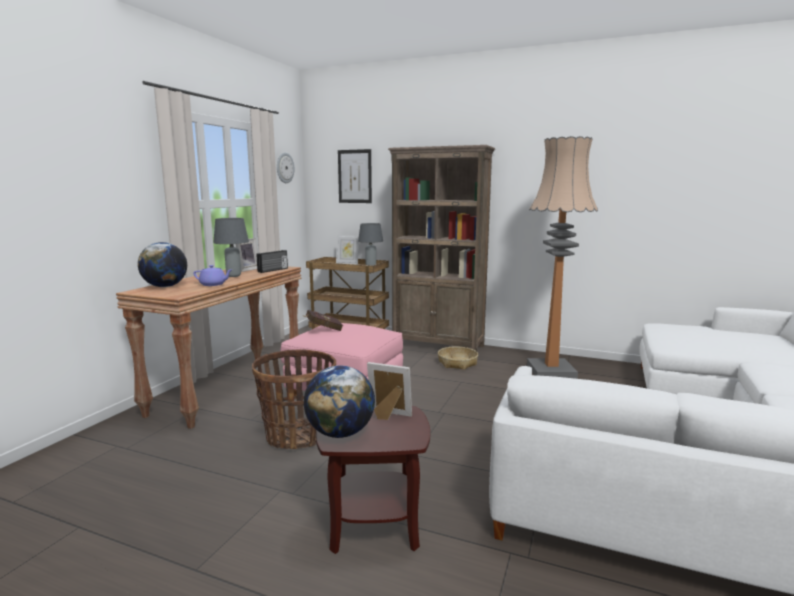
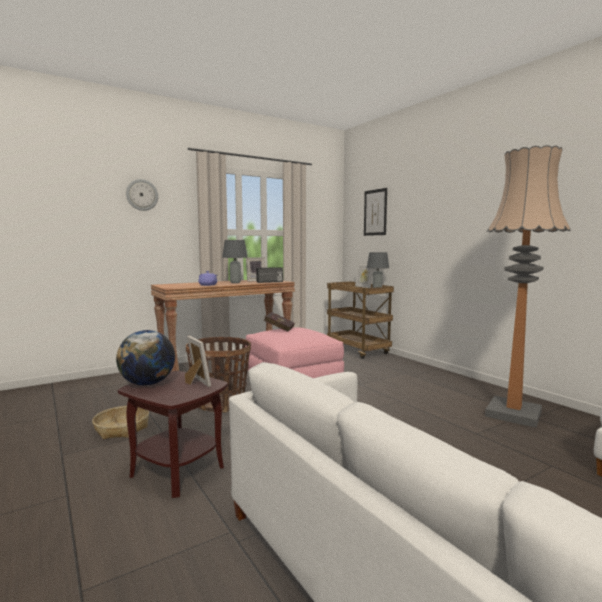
camera: 35 degrees right, 5 degrees down
(165, 286) = (181, 284): globe -> none
(284, 168) = (321, 207): wall clock -> wall clock (142, 195)
(438, 345) = (425, 370): brown bookcase -> none
(457, 363) = (420, 386): basket -> basket (122, 429)

